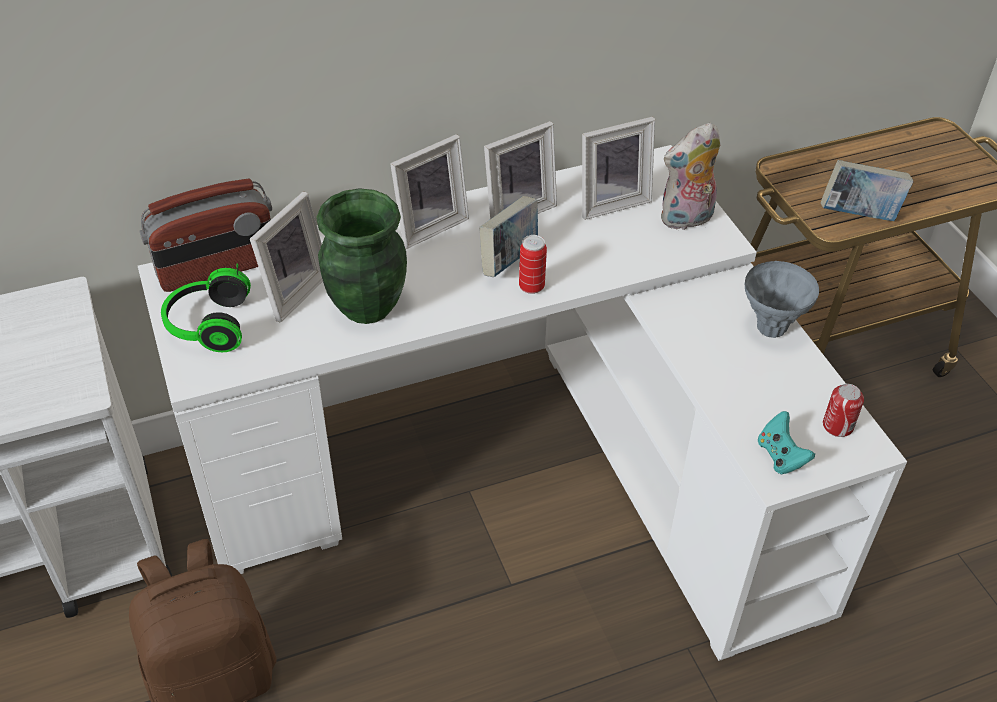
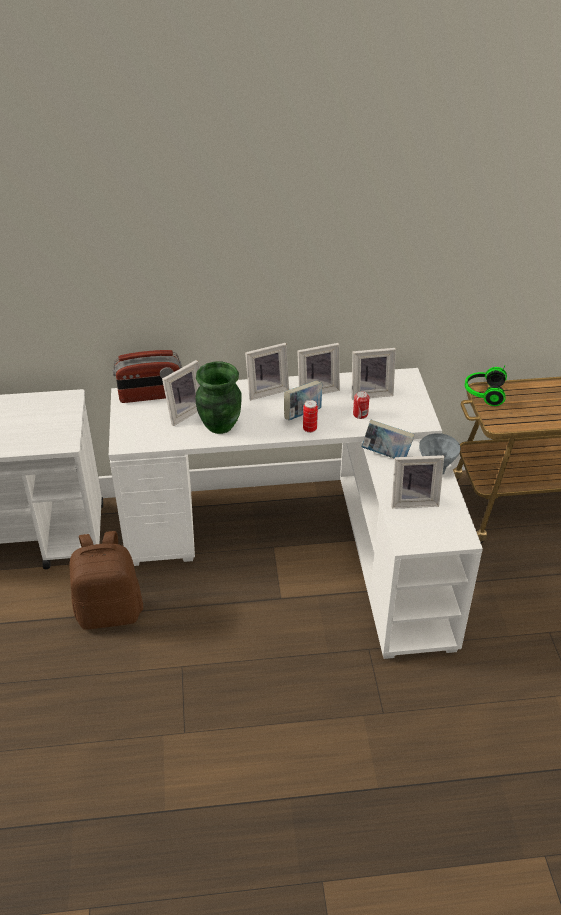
camera: 15 degrees right, 5 degrees down
(207, 325) = (137, 421): headphones -> headphones (483, 393)
(686, 220) = (409, 408): plush toy -> none
(755, 391) = (413, 500): none -> picture frame
(780, 456) = (413, 533): turquoise game controller -> none
(837, 426) = (451, 525): can -> can (360, 414)
(859, 215) = (515, 421): book -> book (386, 455)

